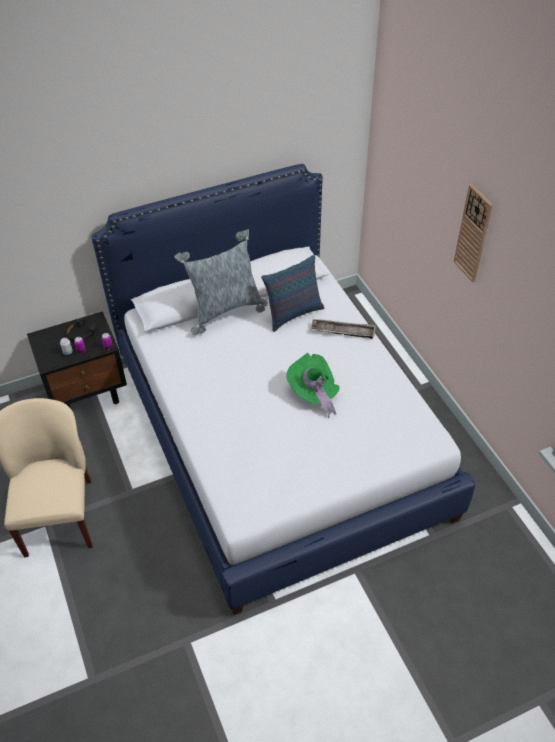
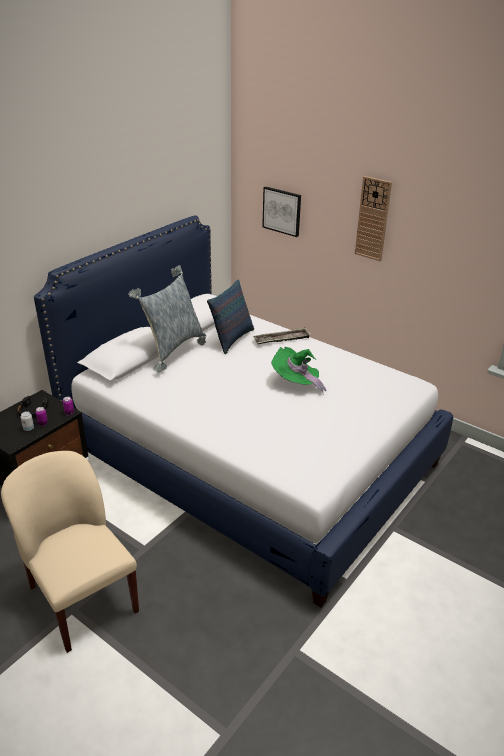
camera: 30 degrees left, 15 degrees down
(404, 180) = (282, 211): none -> picture

